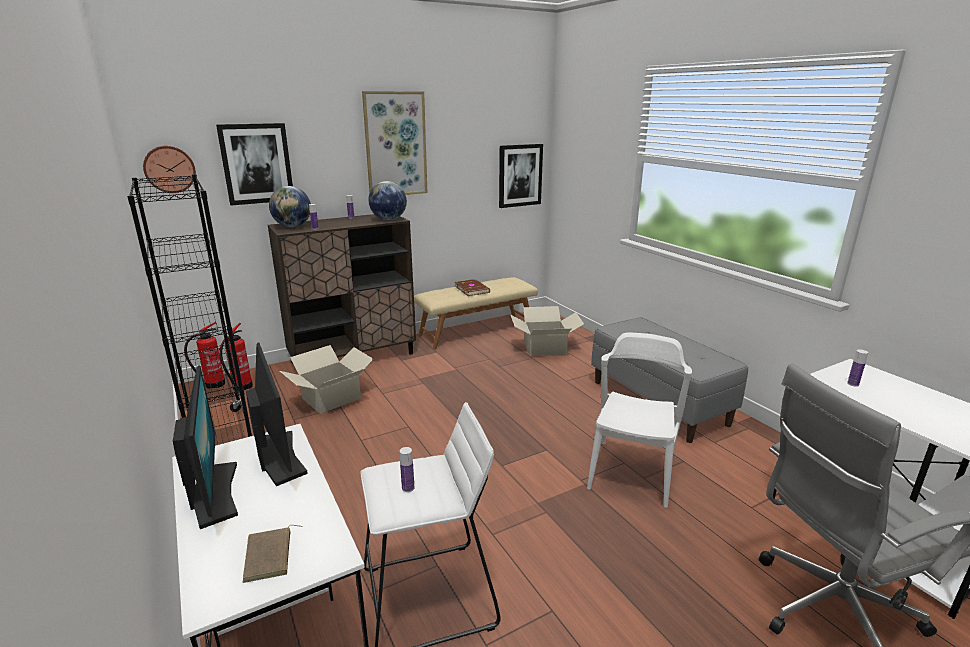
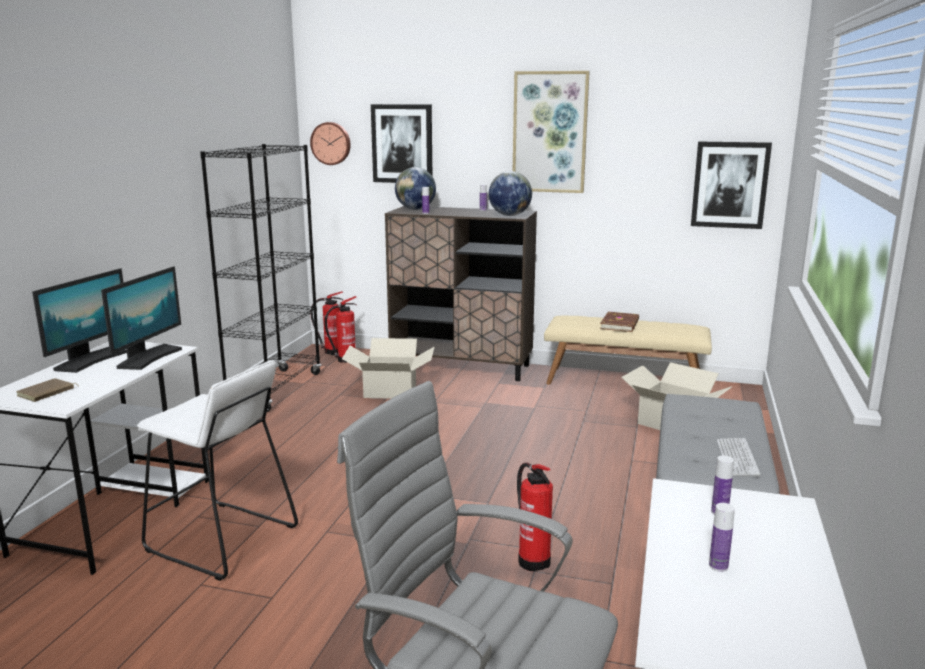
camera: 45 degrees right, 5 degrees down
(408, 488) = (195, 412): bottle -> bottle (718, 566)
(631, 471) = (533, 560): white chair -> fire extinguisher
(700, 353) = (737, 458): none -> keyboard

